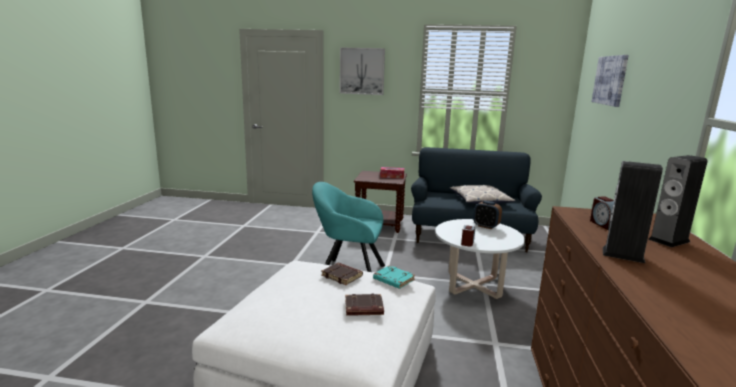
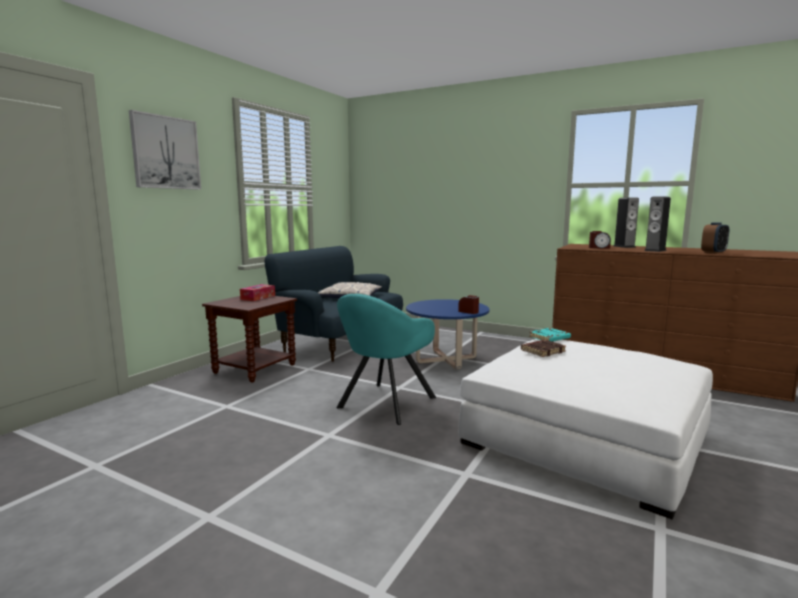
camera: 70 degrees left, 5 degrees down
(363, 308) = (611, 351): brown book -> none
(473, 285) = (446, 360): white coffee table -> blue coffee table
(486, 226) = (432, 303): alarm clock -> alarm clock (713, 252)
(610, 80) = (420, 171): picture -> none

